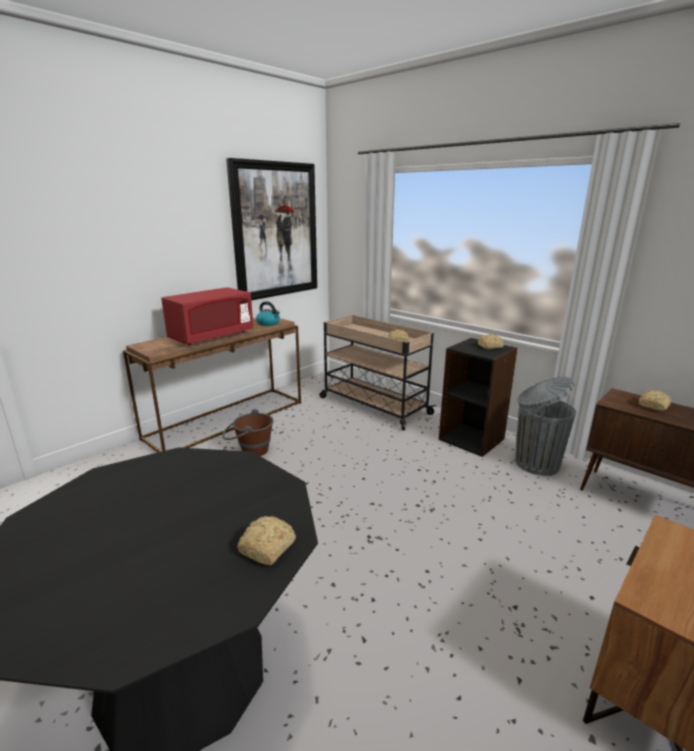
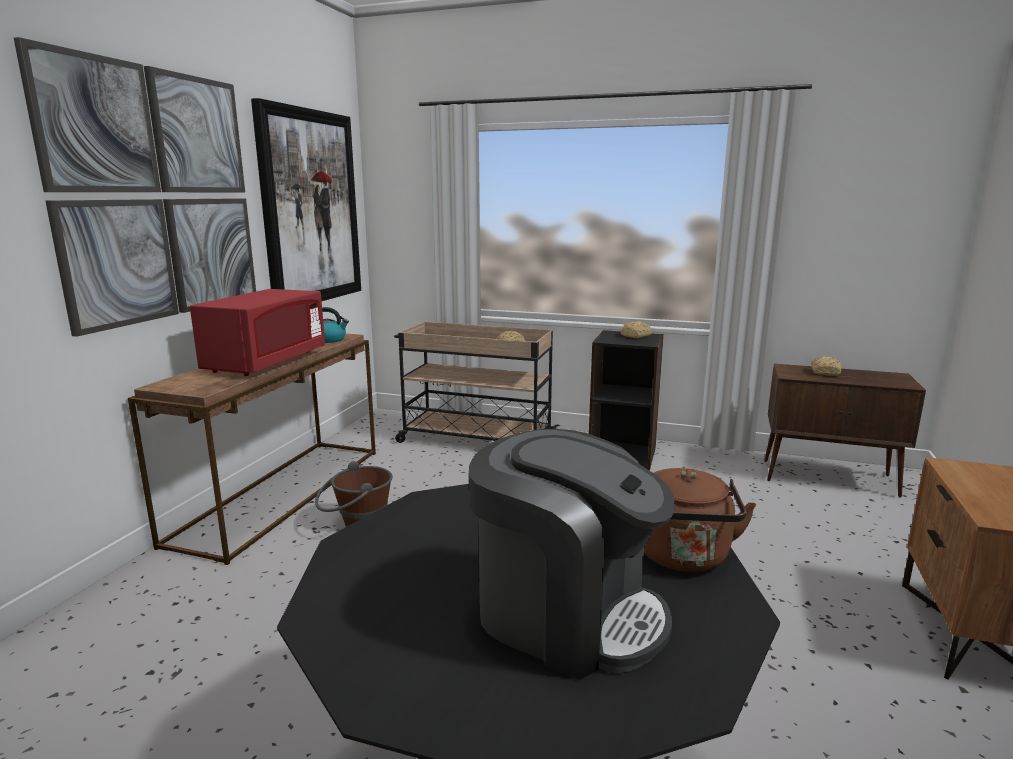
camera: 25 degrees left, 5 degrees down
(141, 564) = (566, 613): none -> coffee machine
(150, 227) = (159, 195): none -> picture
(266, 549) = (684, 558): bread -> brown kettle
(535, 463) = (706, 465): grey trash can -> none

